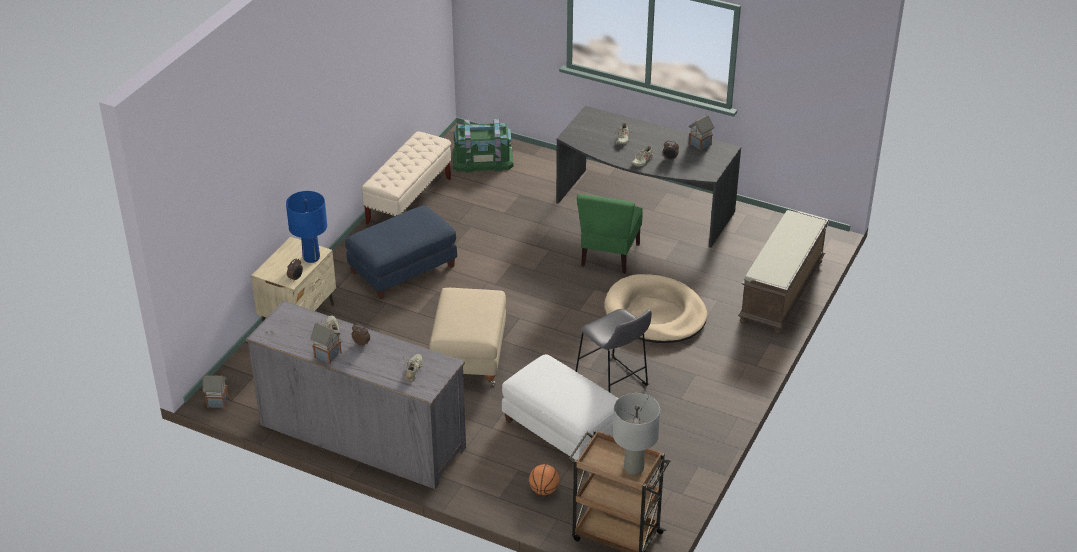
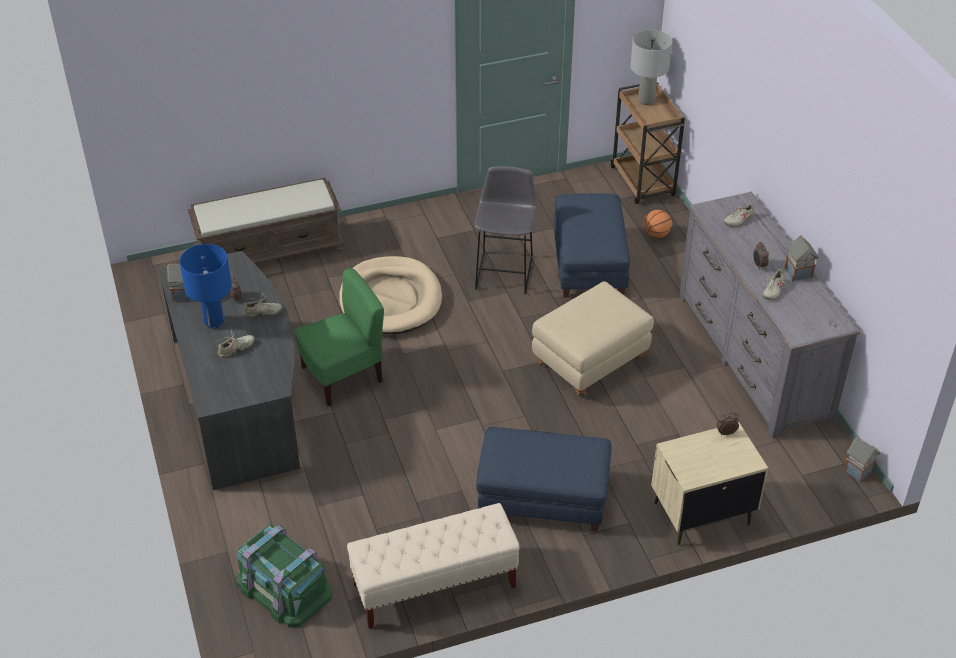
camera: 135 degrees left, 5 degrees up
(311, 257) = (686, 447): blue table lamp -> blue table lamp (214, 322)
(562, 429) = (589, 263): white ottoman -> blue ottoman

